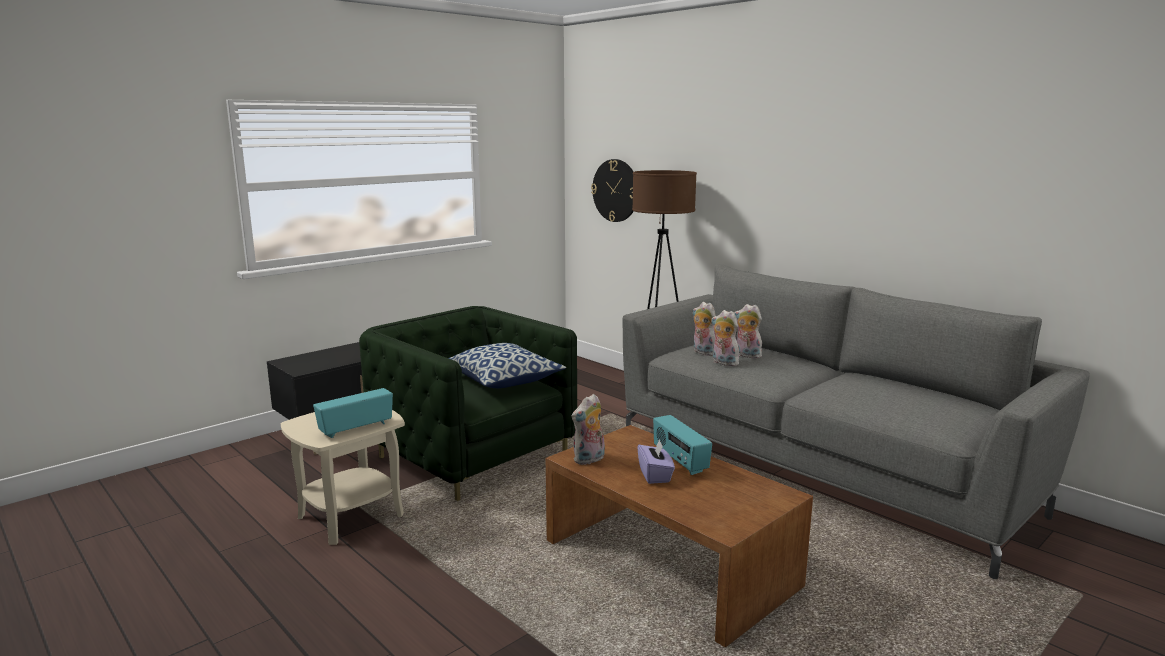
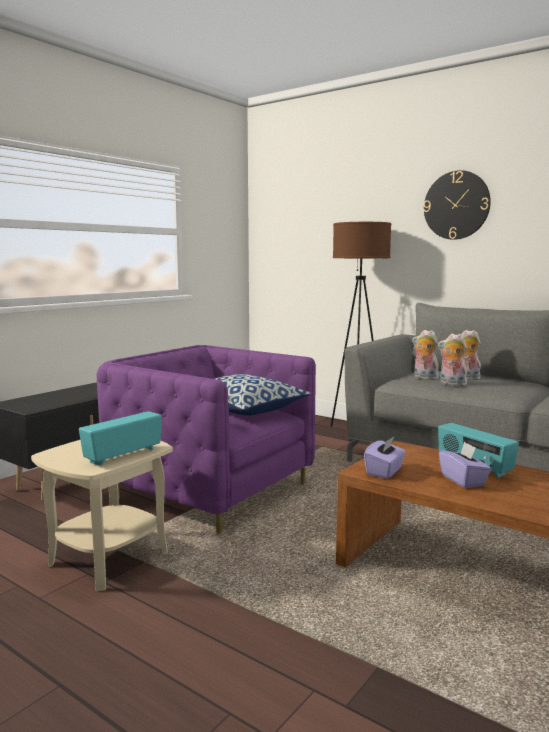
camera: 10 degrees left, 5 degrees down
(473, 456) = (212, 491): green armchair -> purple armchair
(589, 460) = (384, 471): plush toy -> purple tissue box
(615, 190) = (302, 249): wall clock -> wall clock (456, 205)

